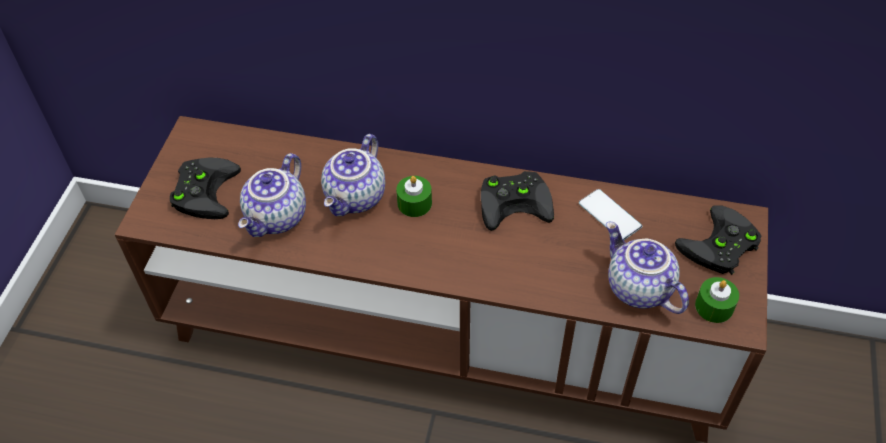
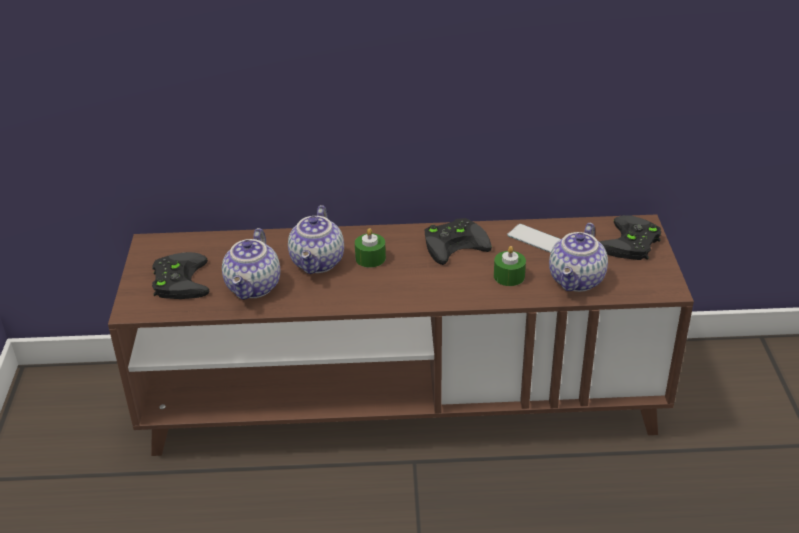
camera: 15 degrees left, 15 degrees down
(637, 288) = (577, 281): teapot -> teapot turned 105 degrees counterclockwise
(714, 306) = (642, 281): green candle -> green candle (509, 276)

